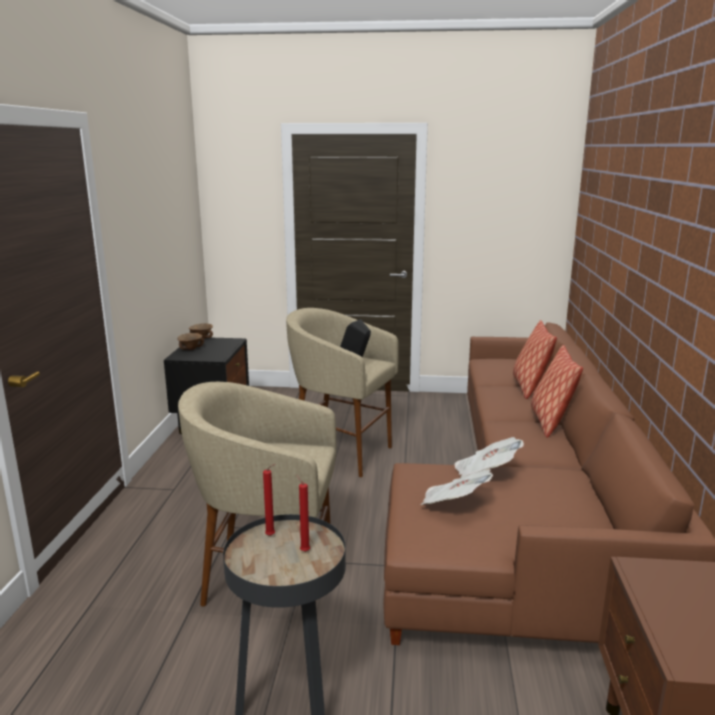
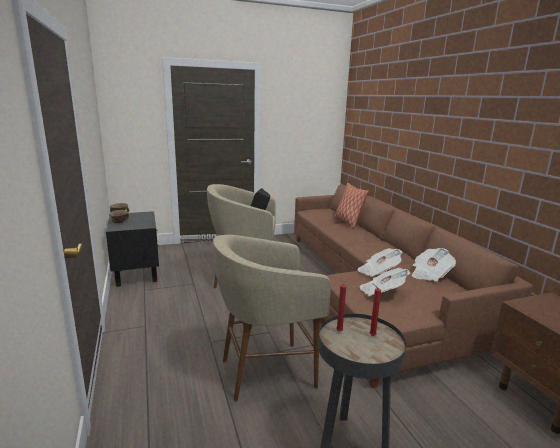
camera: 25 degrees left, 0 degrees up
(550, 423) = (378, 240): pillow -> none
(570, 492) = (430, 274): none -> newspaper

